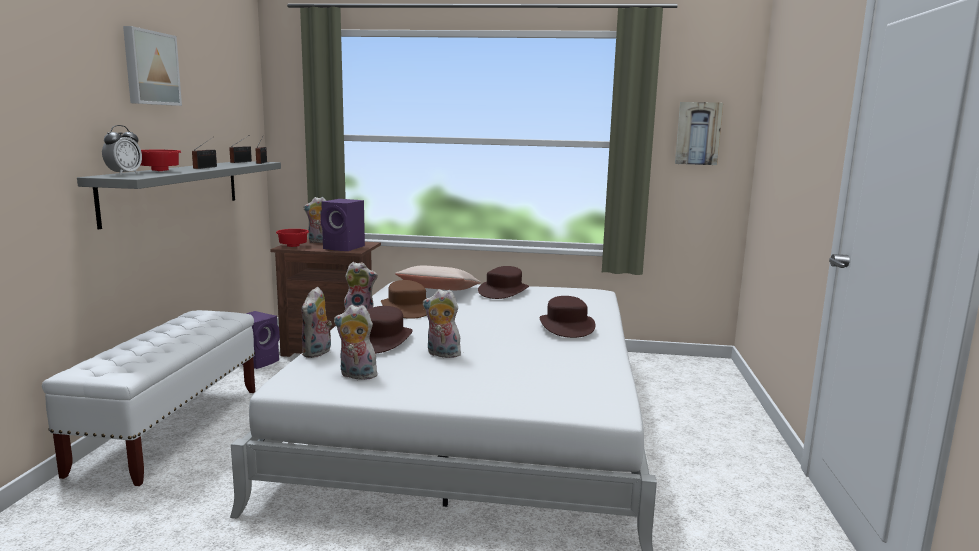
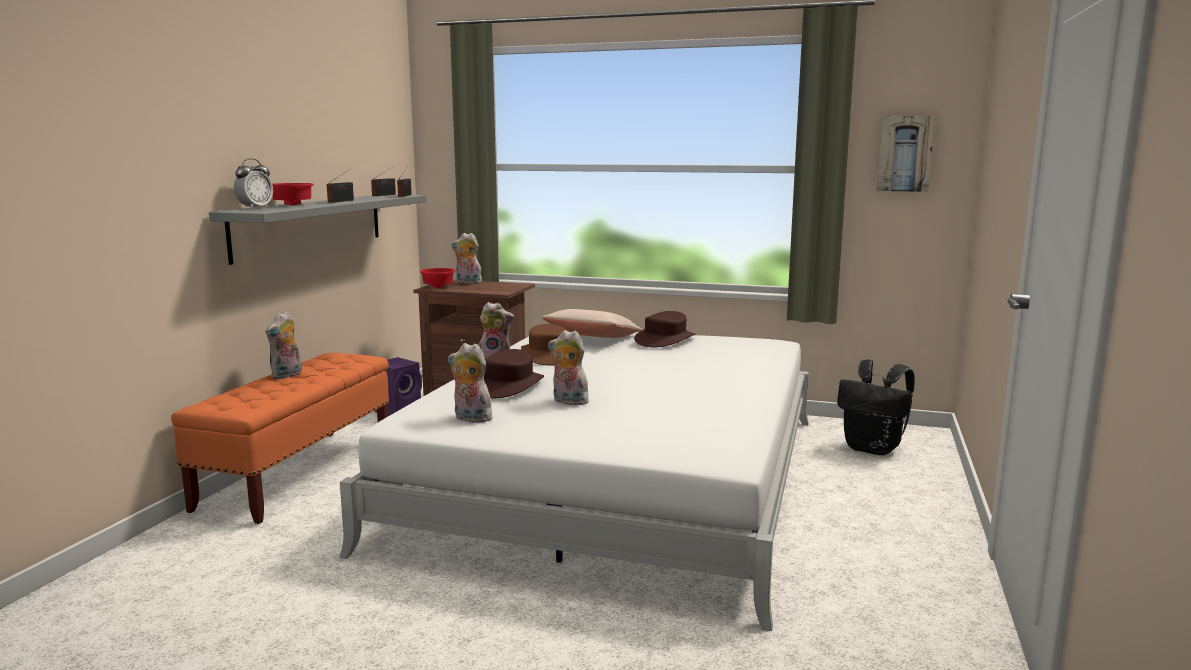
camera: 10 degrees right, 0 degrees up
(150, 68) = (285, 98): picture -> none
(171, 429) = (299, 474): white bench -> orange bench
(318, 353) = (439, 396): plush toy -> plush toy (287, 375)
(345, 248) = (492, 289): purple speaker -> none
(566, 326) = (721, 378): brown hat -> none
(679, 379) = (873, 449): none -> black backpack

